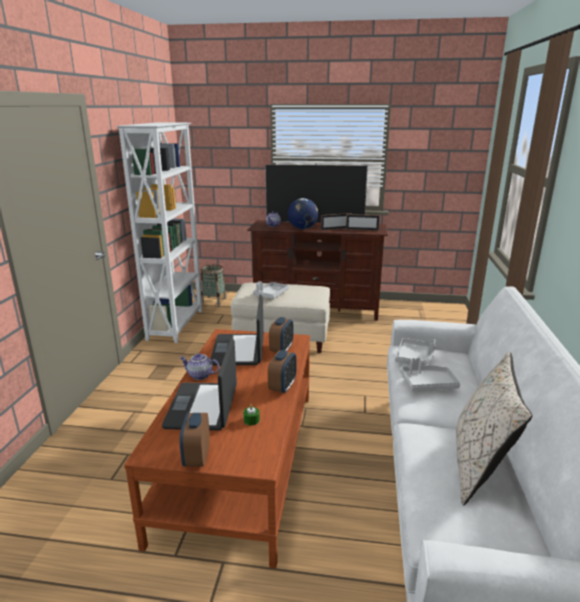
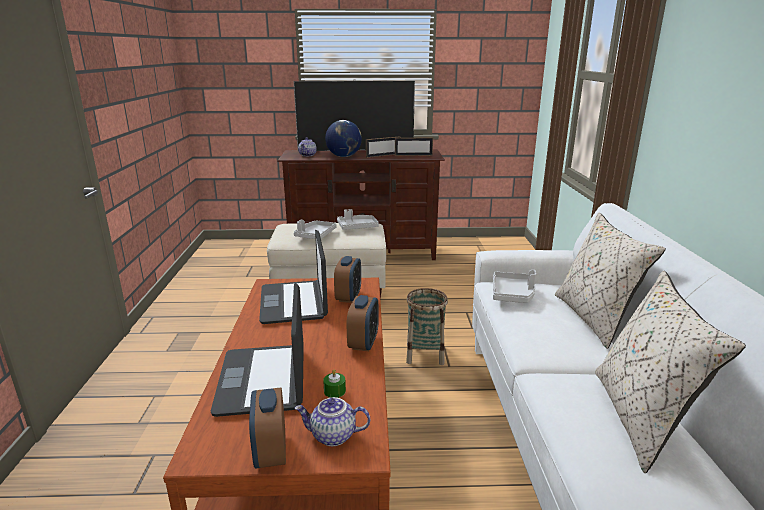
camera: 10 degrees left, 0 degrees up
(176, 325) = (195, 282): white bookcase -> none
(199, 376) = (249, 339): teapot -> teapot (332, 436)
(214, 301) = (237, 251): basket -> basket (425, 354)
(427, 384) = (539, 323): grey tray -> grey tray (357, 227)
(478, 384) = (595, 318): none -> beige pillow

